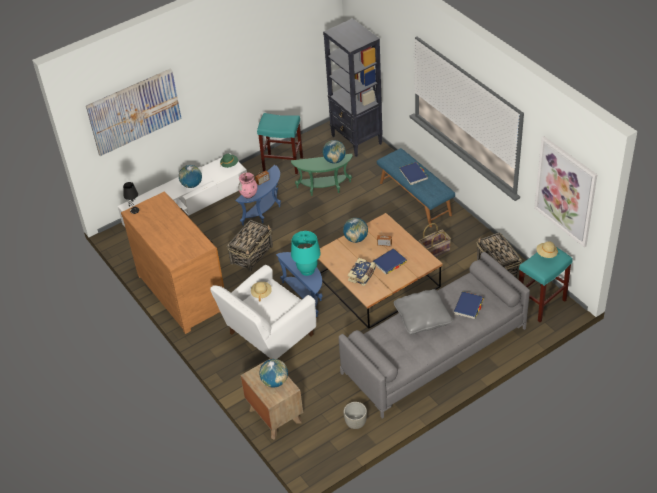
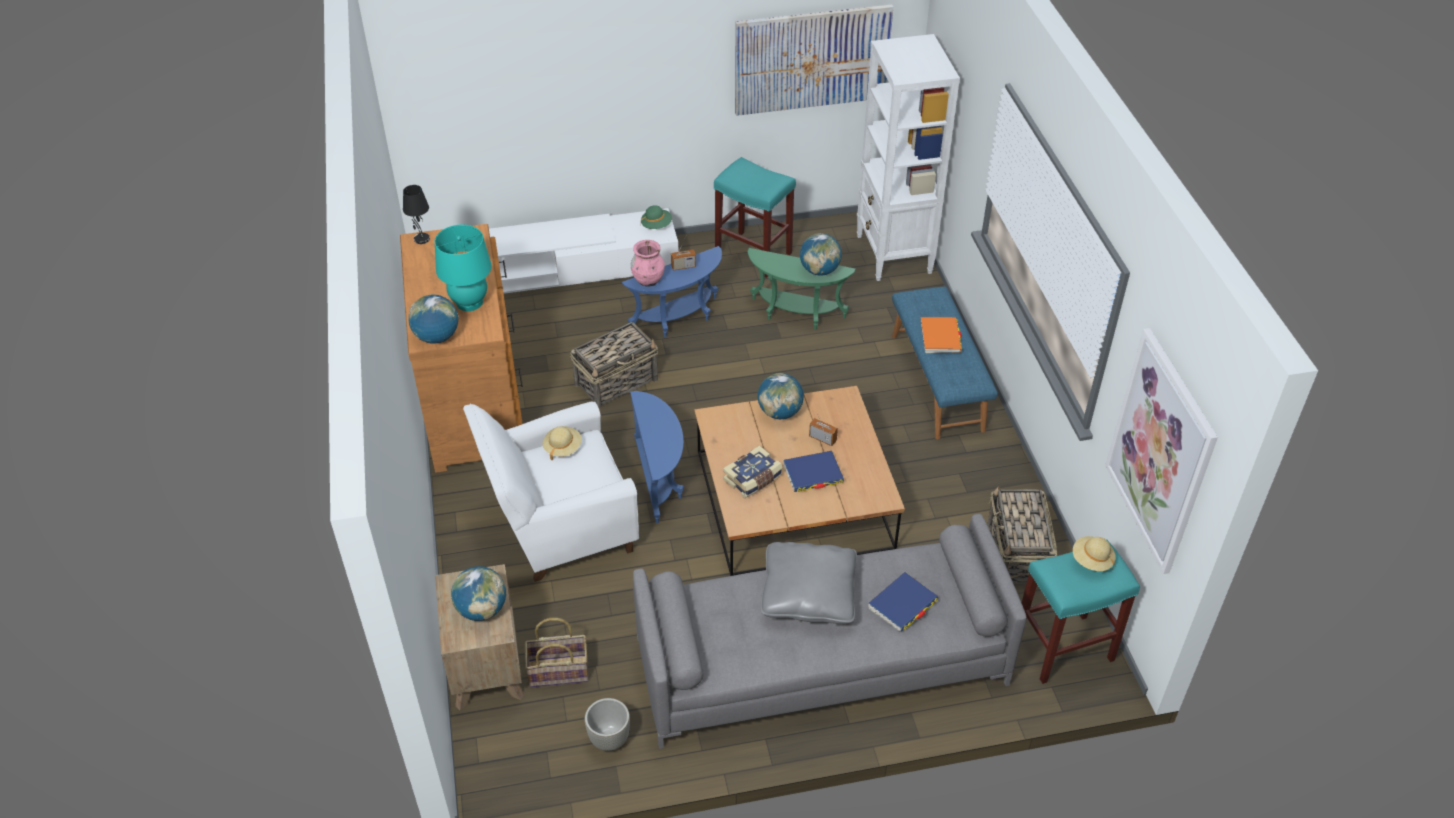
camera: 20 degrees right, 0 degrees up
(134, 111) = (498, 80): picture -> picture (812, 59)
(192, 185) = (578, 238): globe -> globe (437, 337)
(307, 270) = (664, 436): turquoise table lamp -> turquoise table lamp (469, 302)
(356, 140) = (893, 255): black bookcase -> white bookcase
(413, 174) = (940, 337): blue book -> orange book
(434, 250) = (921, 482): basket -> basket (559, 671)

